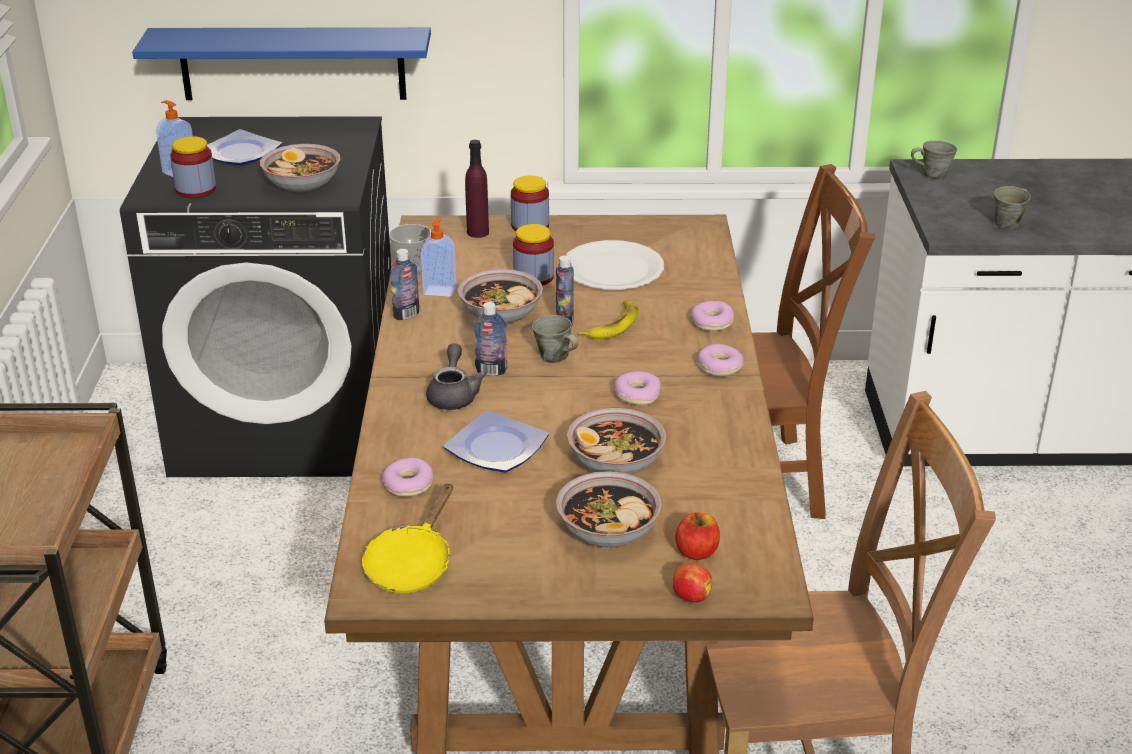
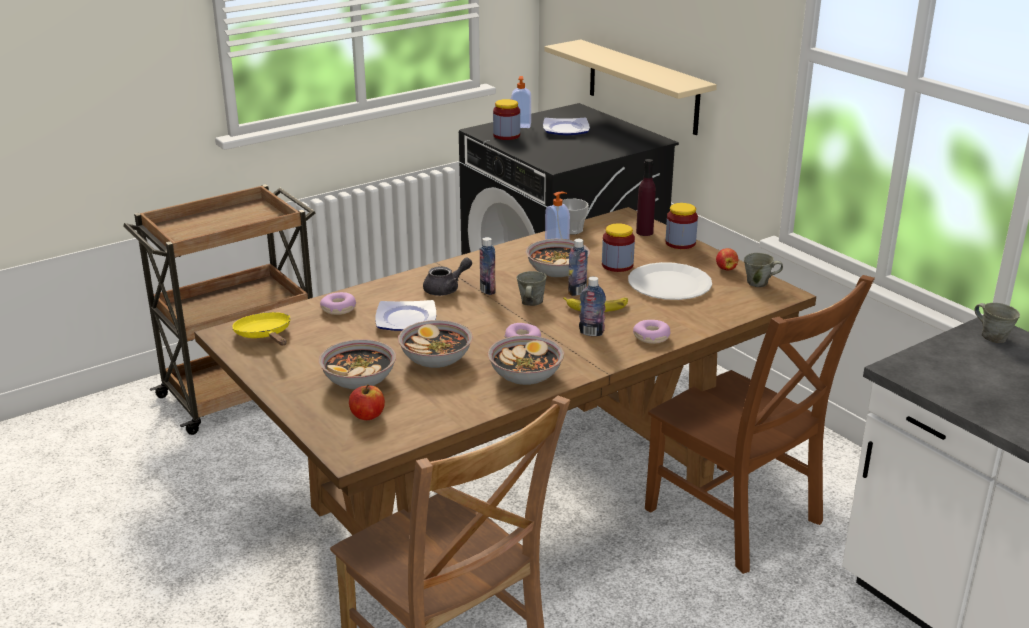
camera: 55 degrees right, 5 degrees down
(292, 63) = (643, 87): blue shelf -> beige shelf
(302, 184) = (555, 153): bowl -> bowl (525, 375)
(406, 315) = (515, 247): bottle -> bottle (591, 333)
(411, 564) = (265, 335): yellow frying pan -> yellow frying pan turned 75 degrees clockwise
(690, 596) = (317, 428): apple -> apple (726, 269)
(719, 367) = (597, 357): donut -> none
(1008, 223) = (969, 390): grey mug -> grey mug (759, 283)

